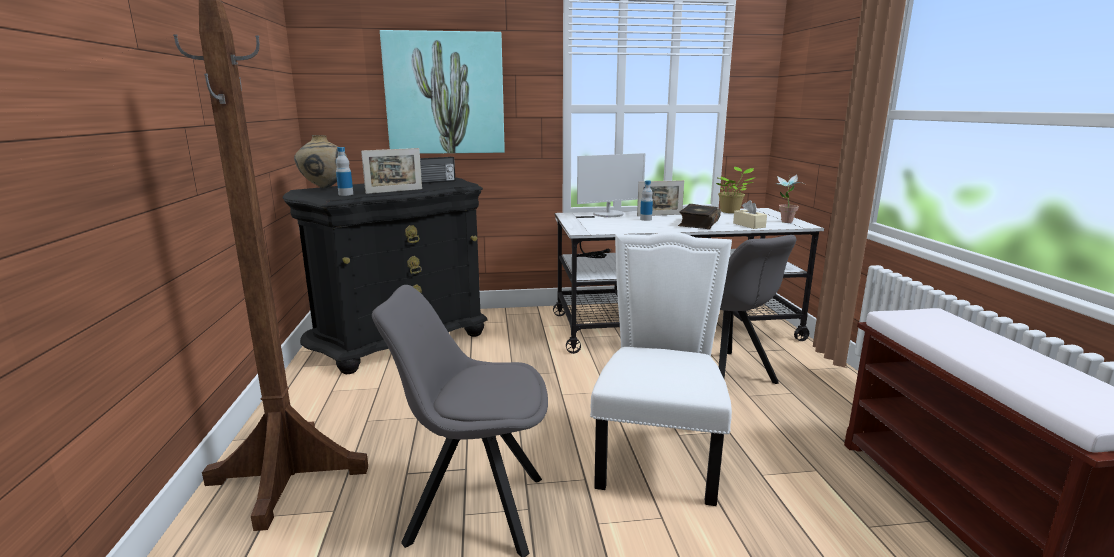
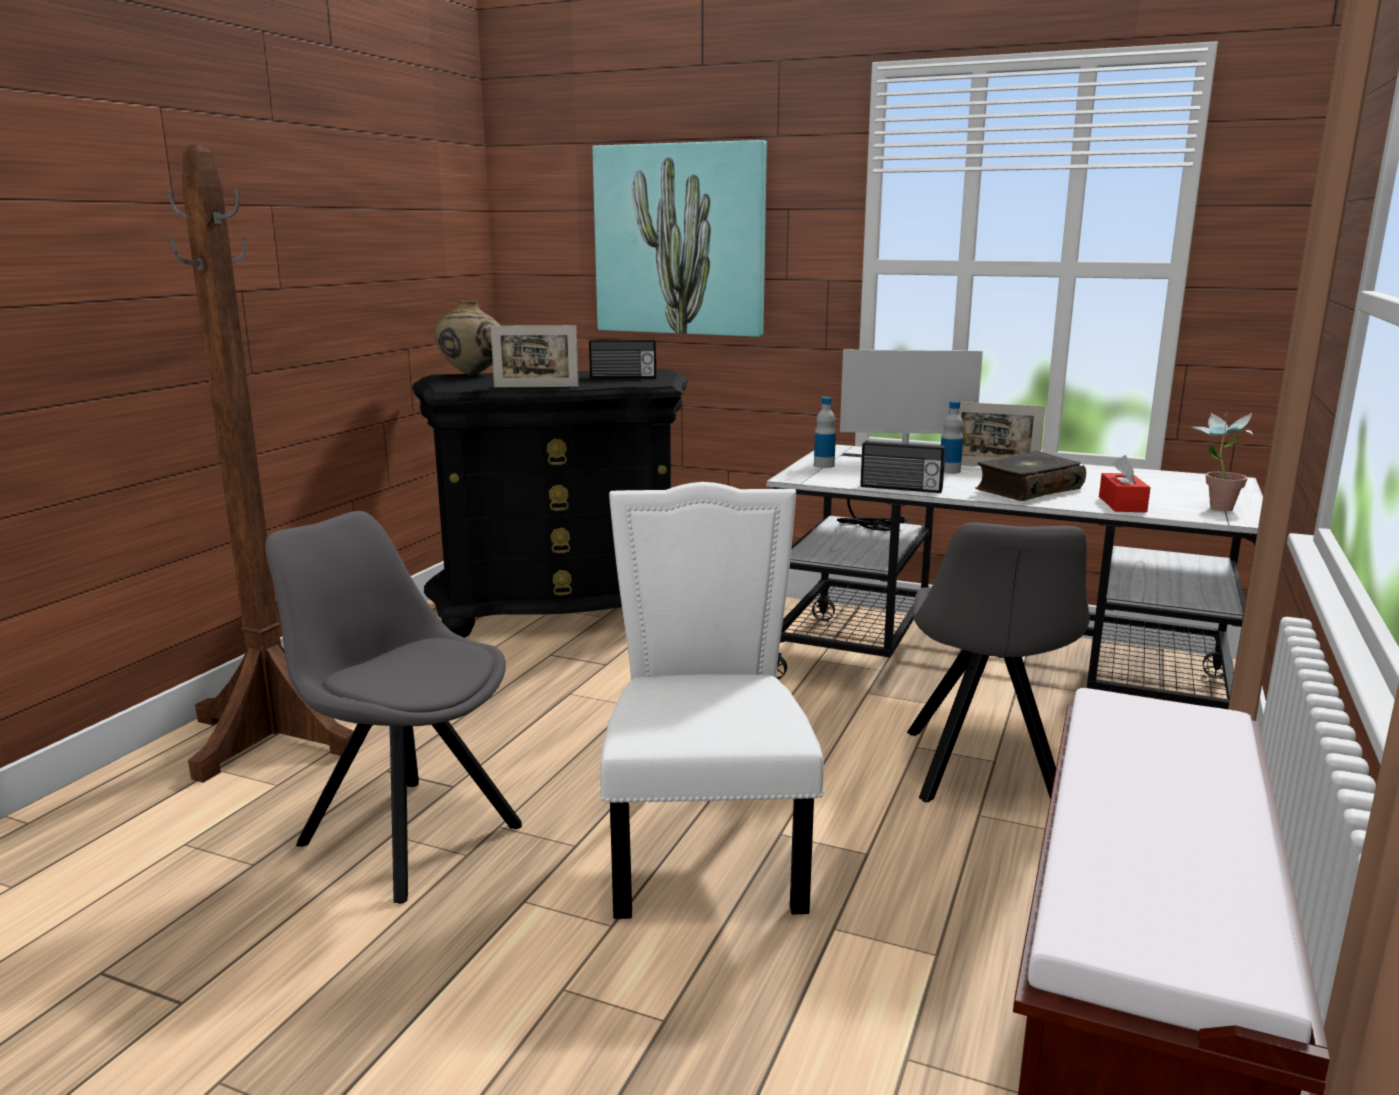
camera: 30 degrees right, 0 degrees up
(346, 194) = (469, 386): bottle -> bottle (824, 465)
(643, 230) = (901, 488): none -> radio
(657, 458) = (706, 853): white chair -> white chair turned 45 degrees counterclockwise
(731, 211) = (1151, 476): potted plant -> none
(749, 225) = (1122, 504): beige tissue box -> red tissue box

